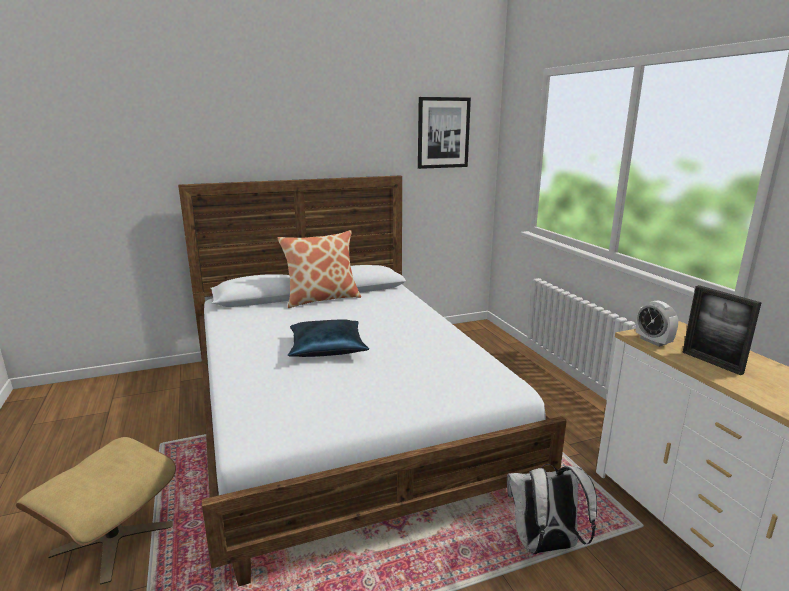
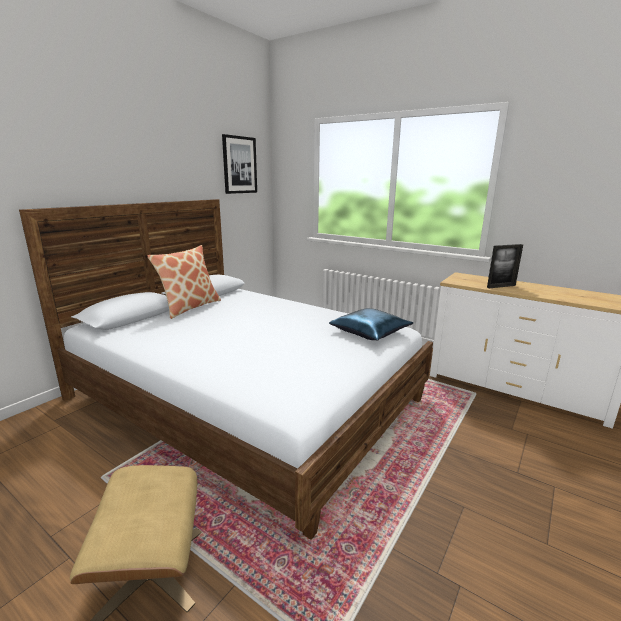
camera: 35 degrees left, 0 degrees up
(327, 348) = (253, 337): blue pillow -> blue pillow (370, 332)
(545, 546) = (449, 422): white backpack -> none
(653, 341) = (463, 282): alarm clock -> none
(711, 362) = (501, 286): picture frame -> picture frame turned 45 degrees counterclockwise

